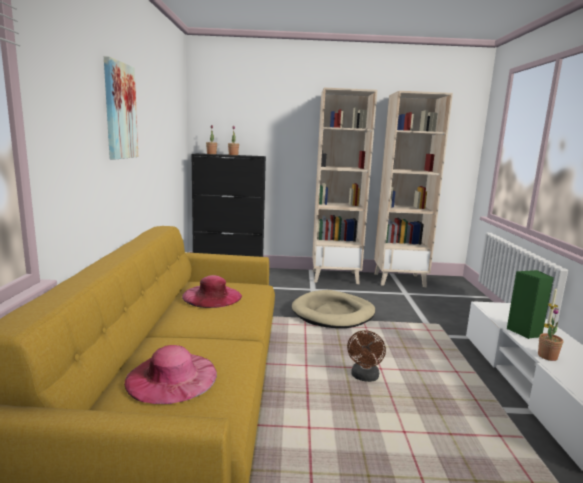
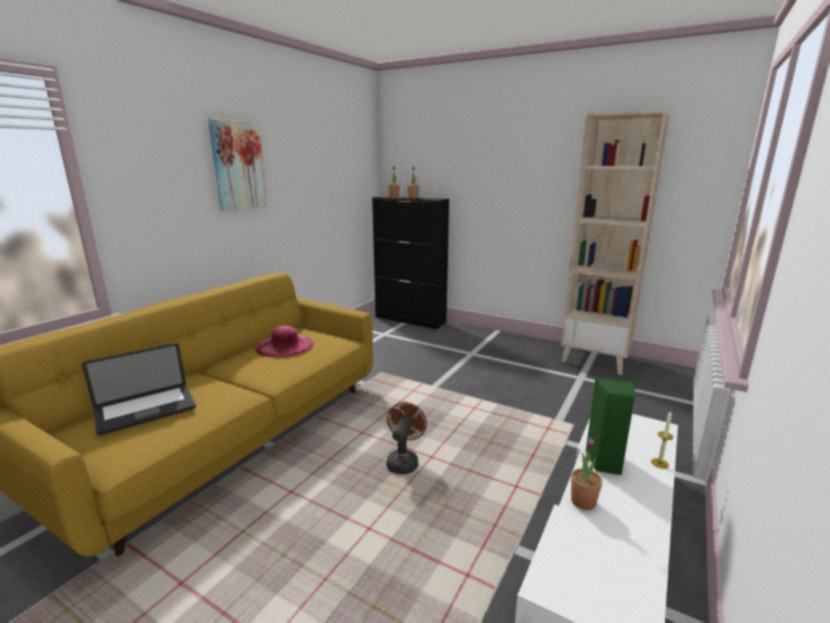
camera: 30 degrees right, 5 degrees up
(171, 377) = (146, 410): pink hat -> laptop
(333, 313) = (460, 384): beige dog bed -> none
(335, 277) = (516, 343): beige bookcase -> none
(364, 377) = (403, 461): brown fan -> brown fan turned 150 degrees clockwise

